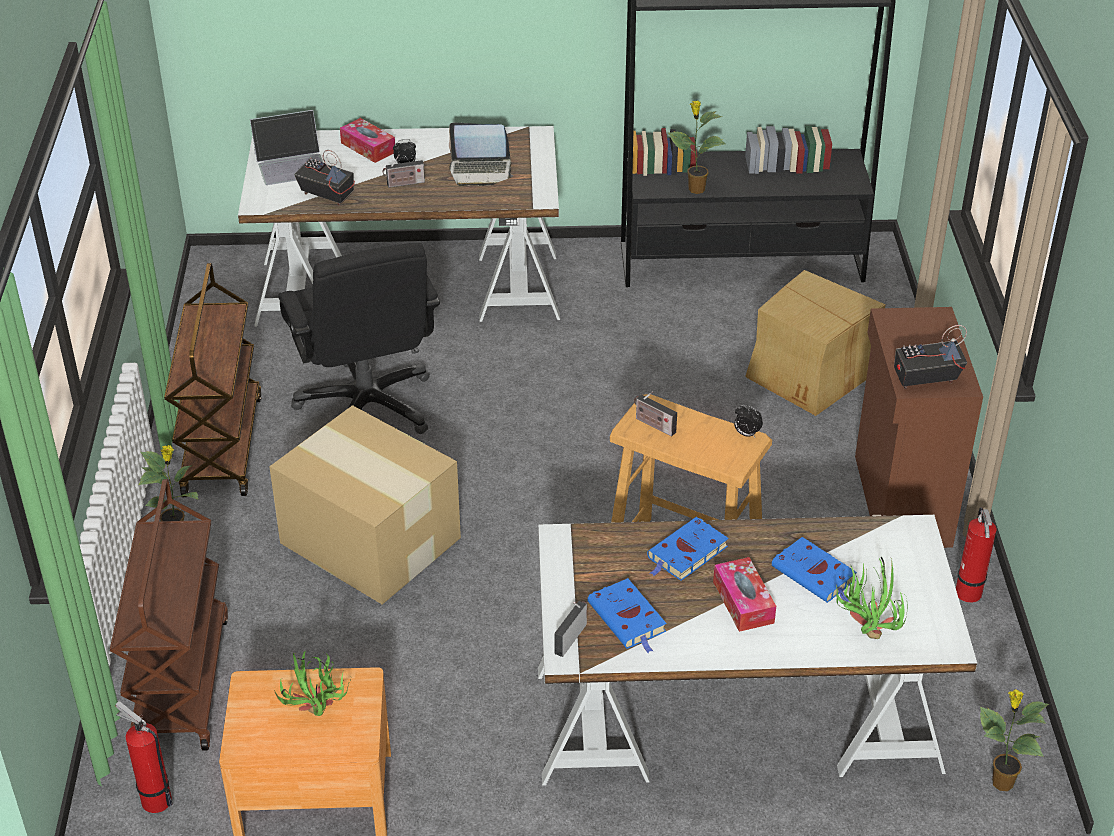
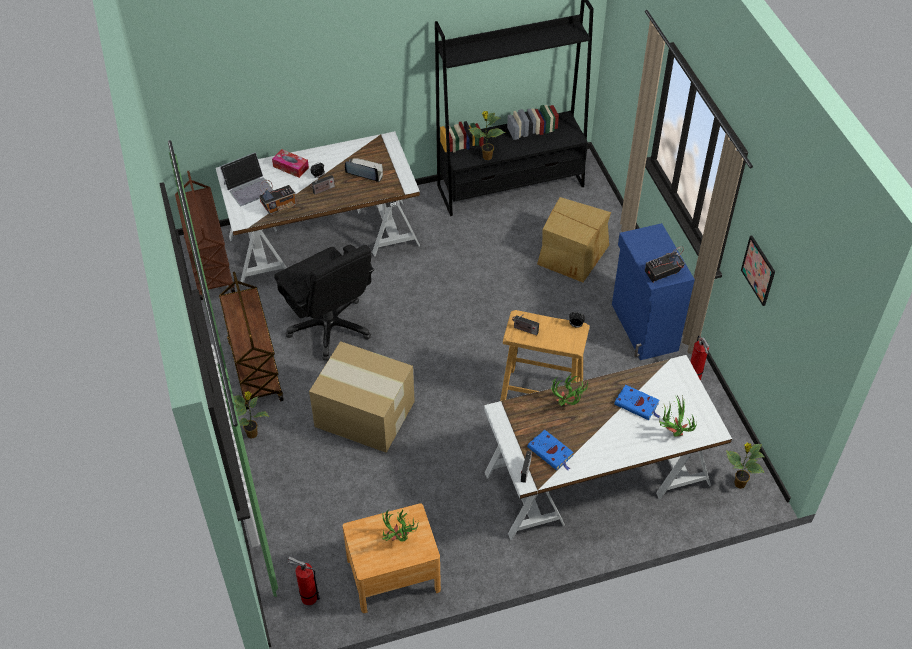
camera: 15 degrees left, 10 degrees up
(181, 681) = (293, 524): brown cart -> brown cart (209, 266)
(326, 195) = (280, 207): radio -> radio turned 135 degrees clockwise
(481, 171) = (364, 172): laptop -> laptop turned 150 degrees counterclockwise
(686, 554) = (567, 406): blue book -> potted plant
(743, 602) = (606, 429): tissue box -> none
(900, 501) = (643, 328): brown cabinet -> blue cabinet
(1083, 364) = (758, 270): none -> picture

